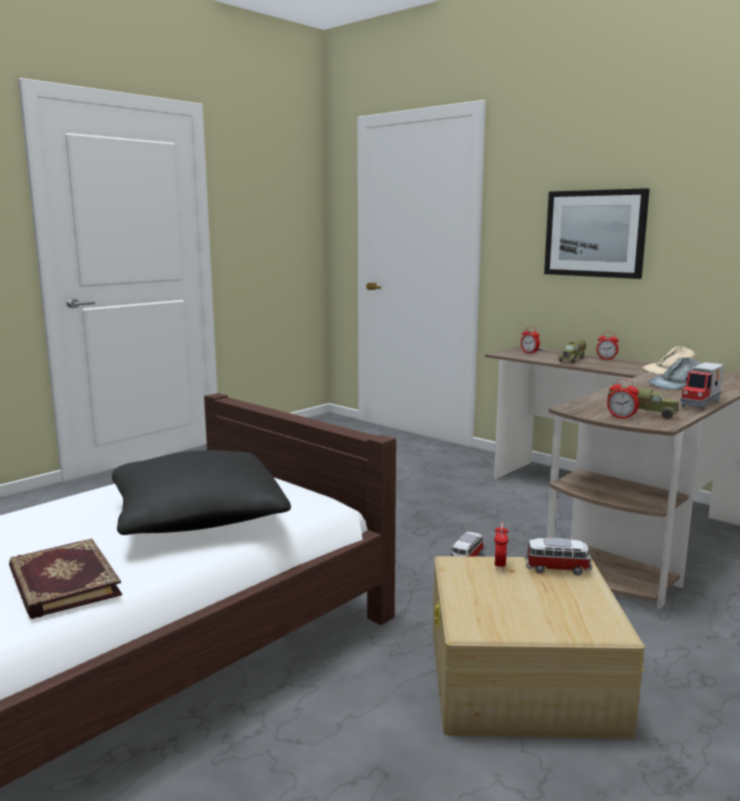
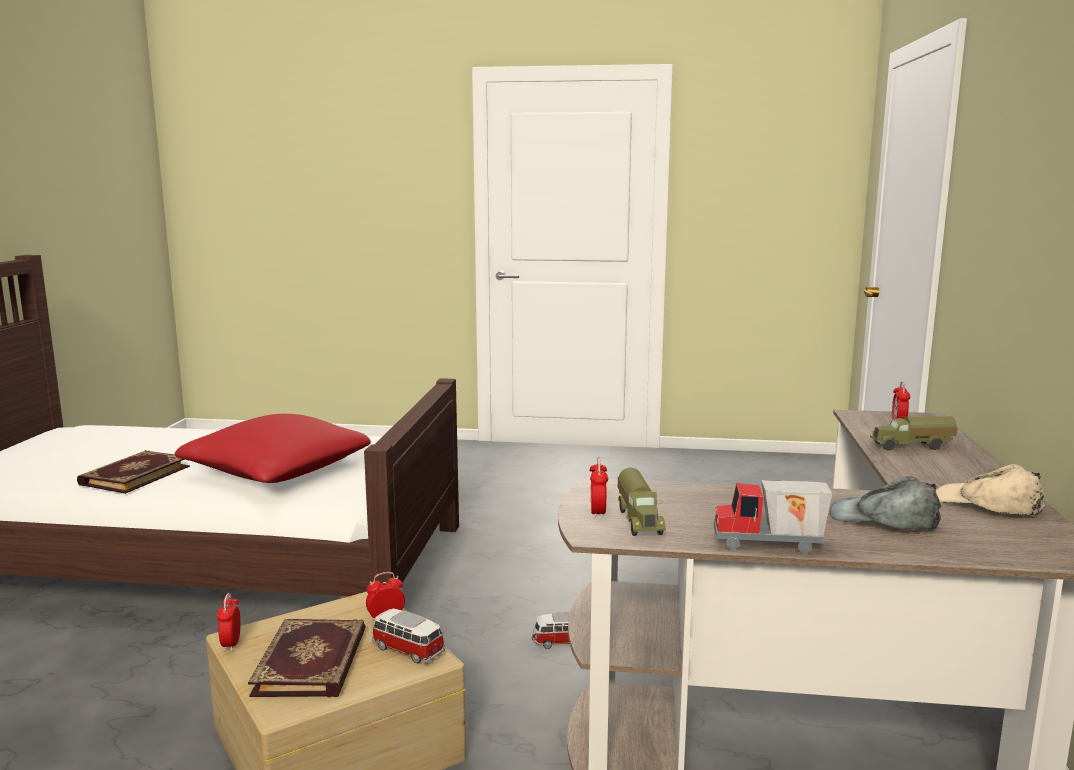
camera: 55 degrees right, 0 degrees up
(197, 517) = (276, 471): black pillow -> red pillow
(548, 605) = (313, 662): none -> book
(558, 569) = (406, 650): toy car -> toy car turned 150 degrees clockwise
(595, 233) = (1014, 242): picture -> none
(606, 359) = (971, 461): alarm clock -> alarm clock (231, 644)

